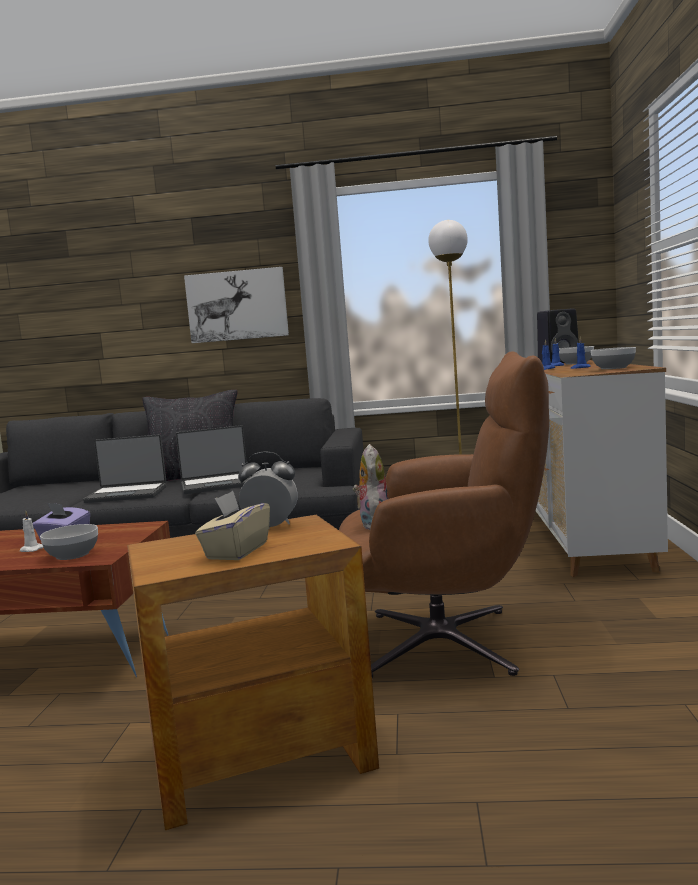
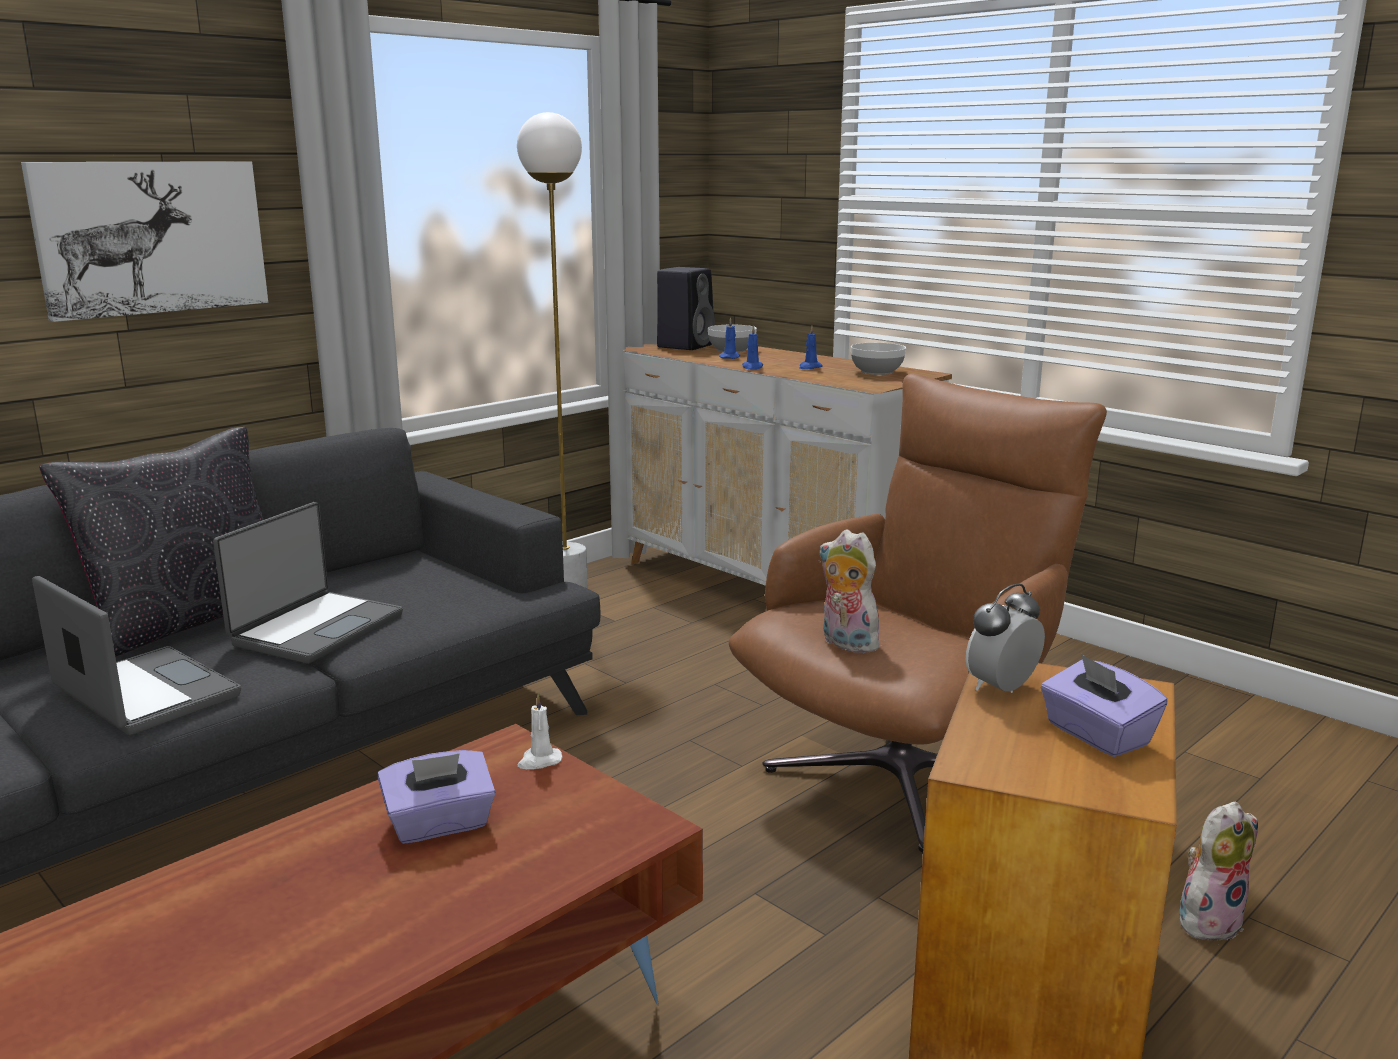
camera: 50 degrees left, 10 degrees up
(30, 550) = (442, 867): white candle -> white candle (539, 761)
(73, 555) = (575, 841): bowl -> none
(127, 494) = (143, 695): laptop -> laptop turned 90 degrees counterclockwise
(236, 551) = (1096, 735): beige tissue box -> purple tissue box
(443, 787) = (1208, 920): none -> plush toy

